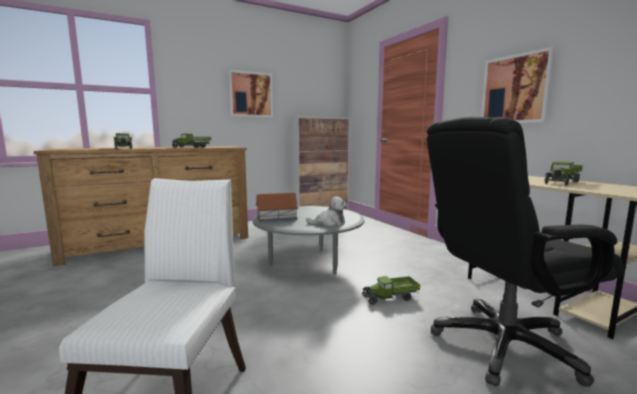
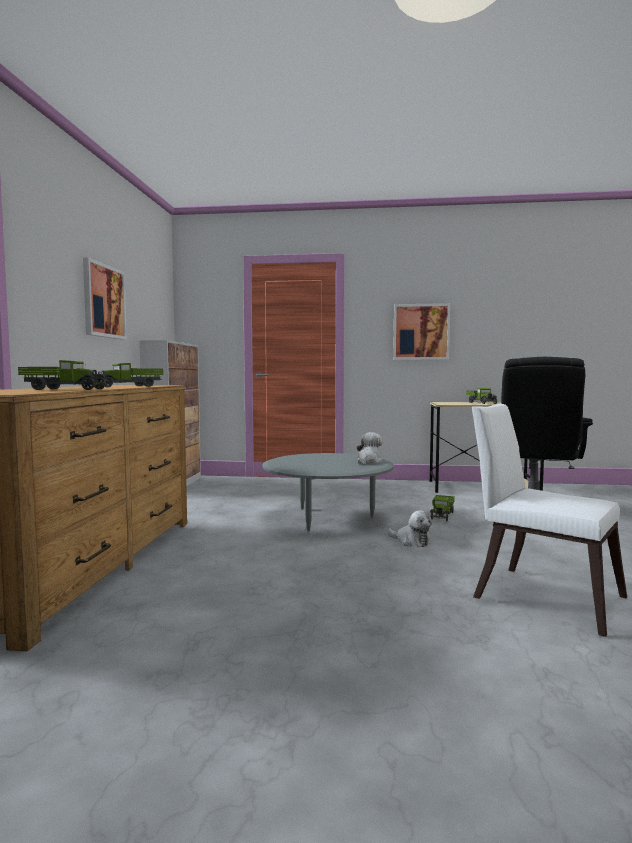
camera: 55 degrees left, 5 degrees down
(277, 218) = (316, 468): toy house -> none
(285, 303) = (411, 541): none -> plush toy

